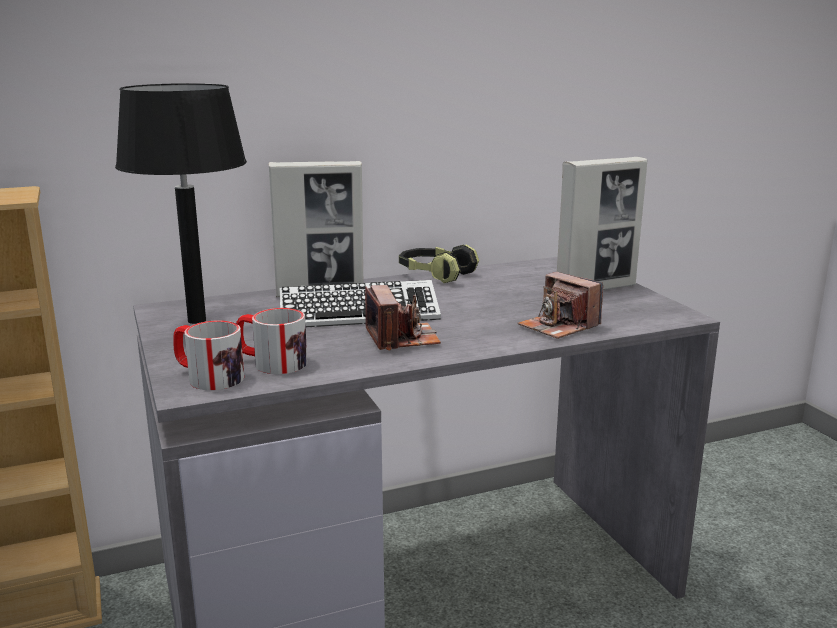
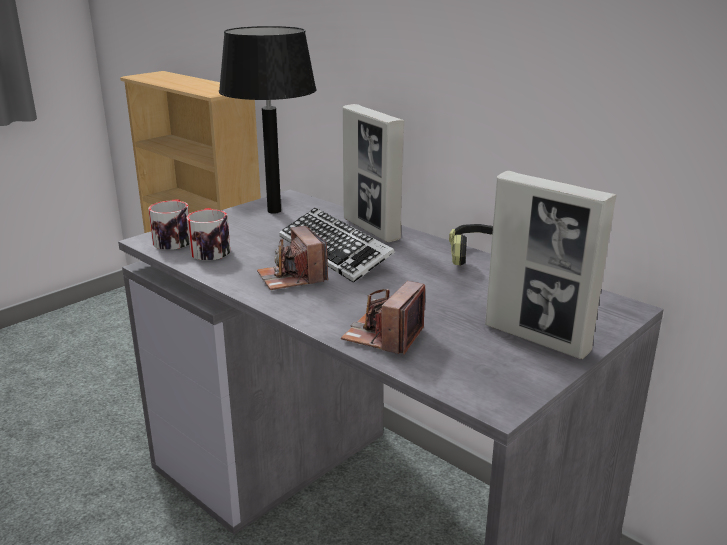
camera: 65 degrees right, 5 degrees up
(402, 338) = (292, 278): camera -> camera turned 105 degrees clockwise

